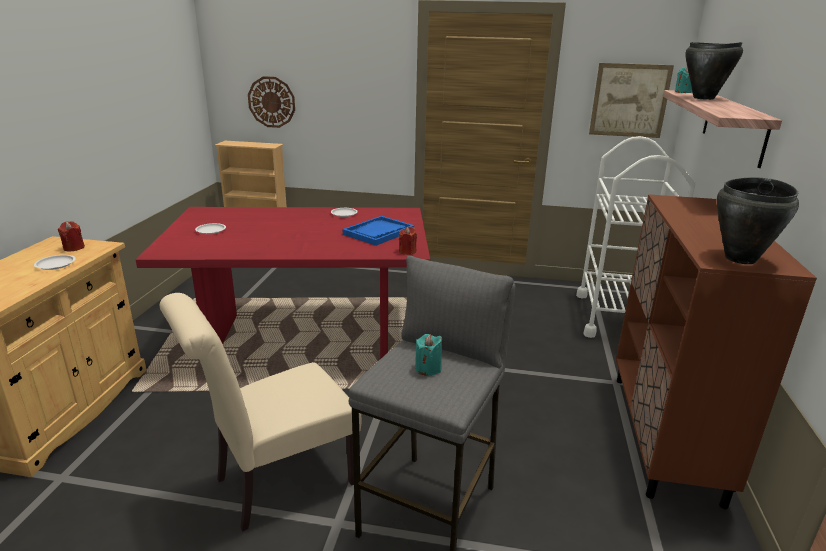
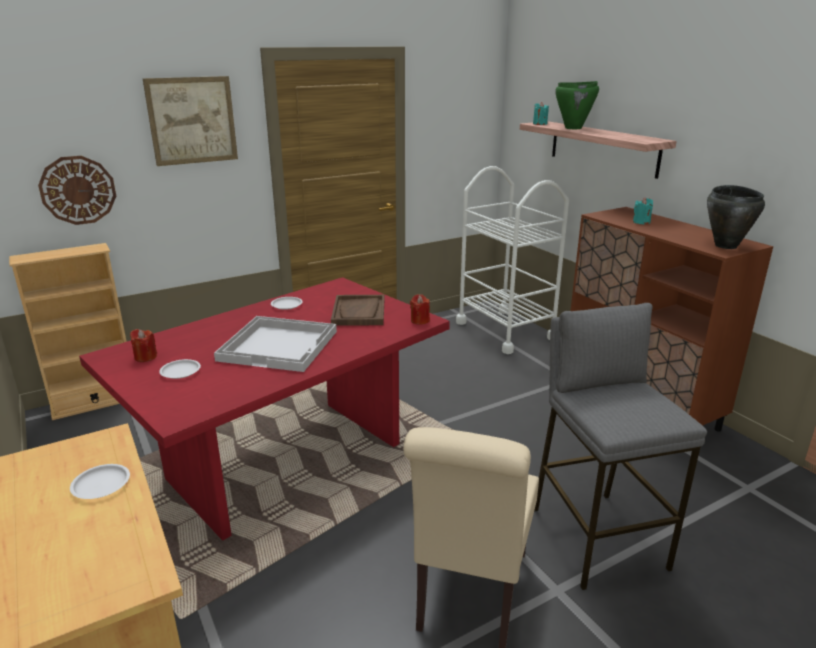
camera: 40 degrees left, 0 degrees up
(74, 248) = (72, 457): red candle -> red candle (145, 357)
(288, 235) = (280, 345): none -> white tray
(378, 232) = (359, 312): blue tray -> brown tray
(428, 368) = (626, 403): turquoise candle -> turquoise candle (641, 222)
(629, 100) = (463, 135): picture -> picture (192, 120)
(704, 98) = (573, 128): black cooking pot -> green cooking pot

